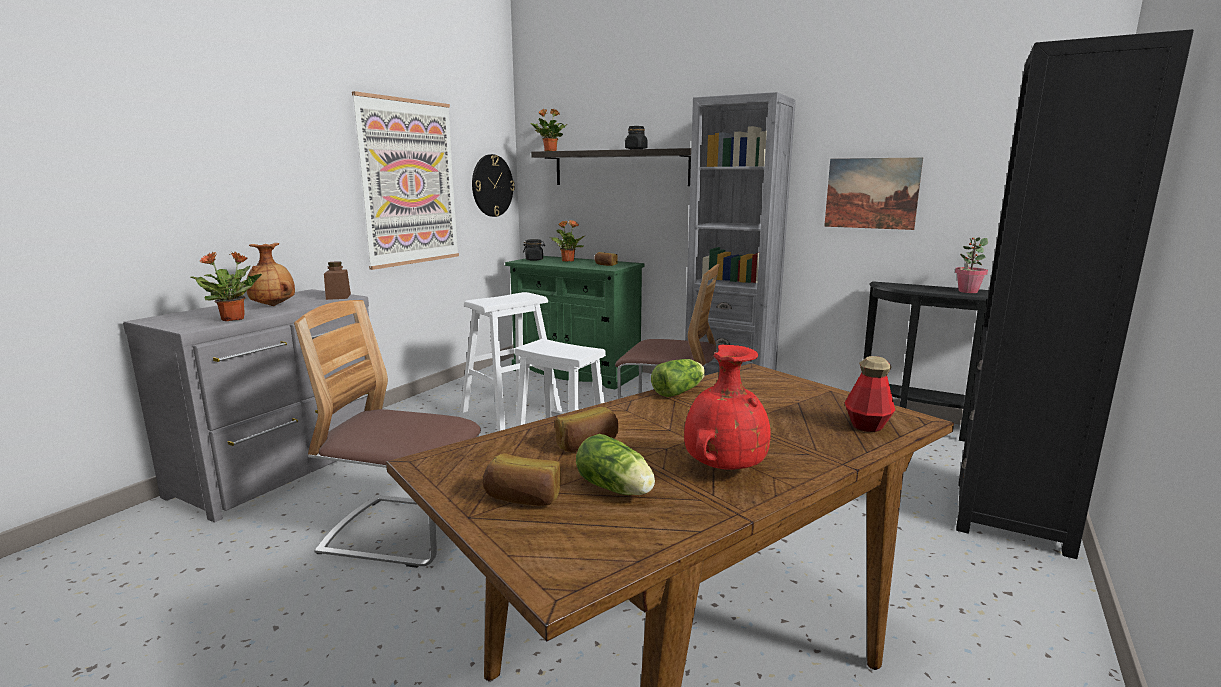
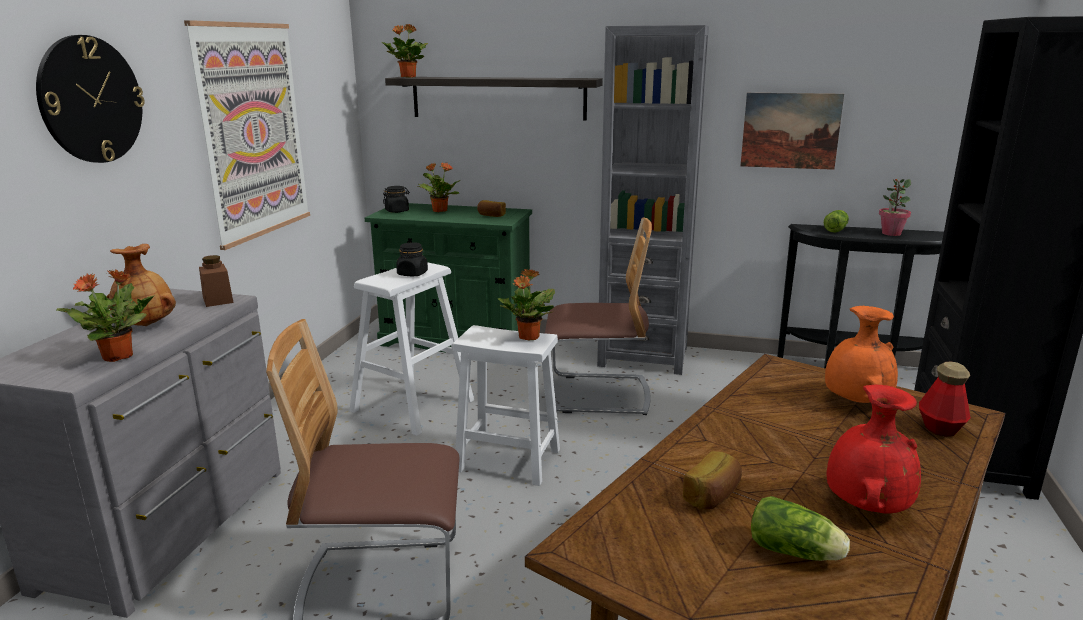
camera: 15 degrees left, 5 degrees up
(492, 185) = (335, 121): wall clock -> wall clock (91, 100)
(522, 498) = (719, 582): bread -> none
(579, 349) = (528, 337): none -> potted plant
(636, 149) = (522, 78): black jar -> black jar (412, 274)
(680, 391) = (734, 404): lettuce -> lettuce (836, 229)
(800, 400) = (855, 401): none -> orange vase

